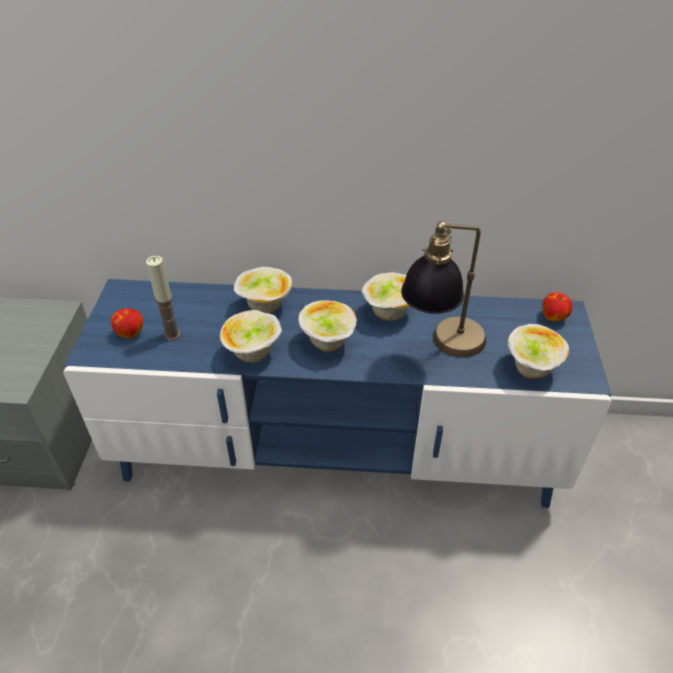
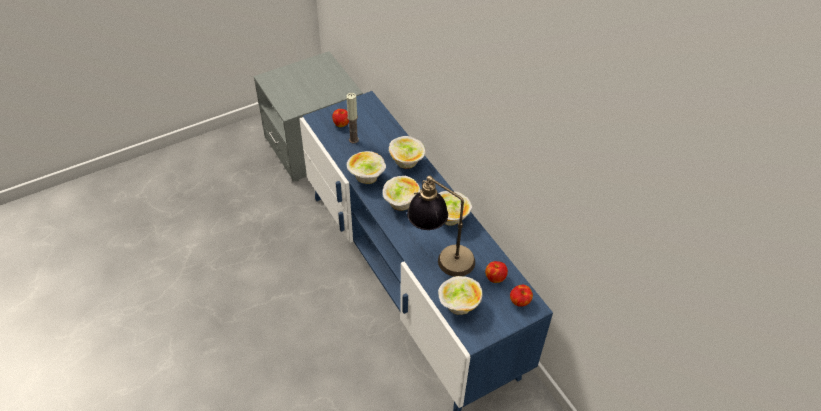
camera: 55 degrees right, 5 degrees up
(506, 319) = (495, 277): none -> apple

